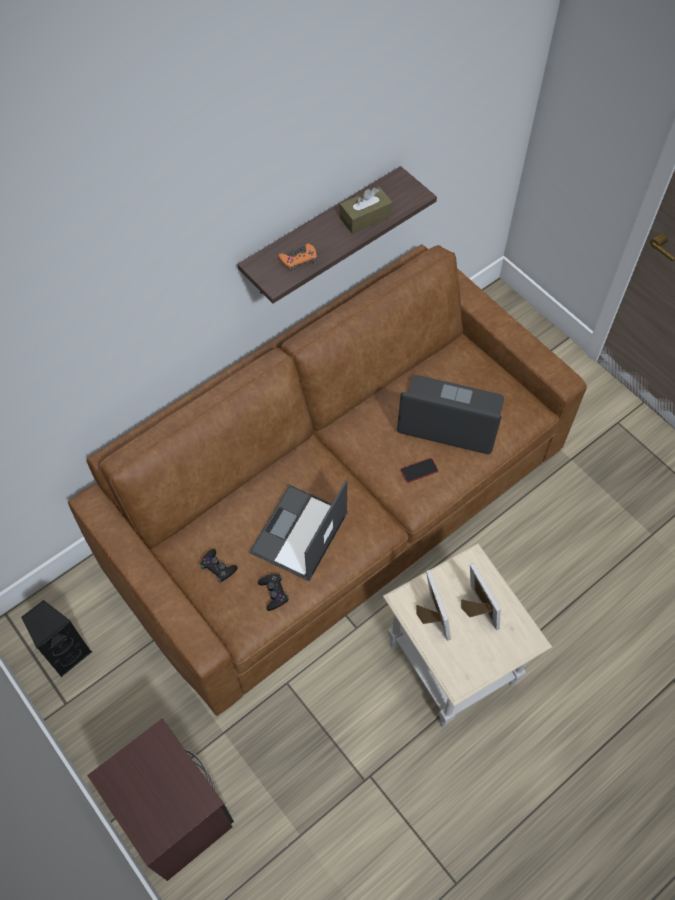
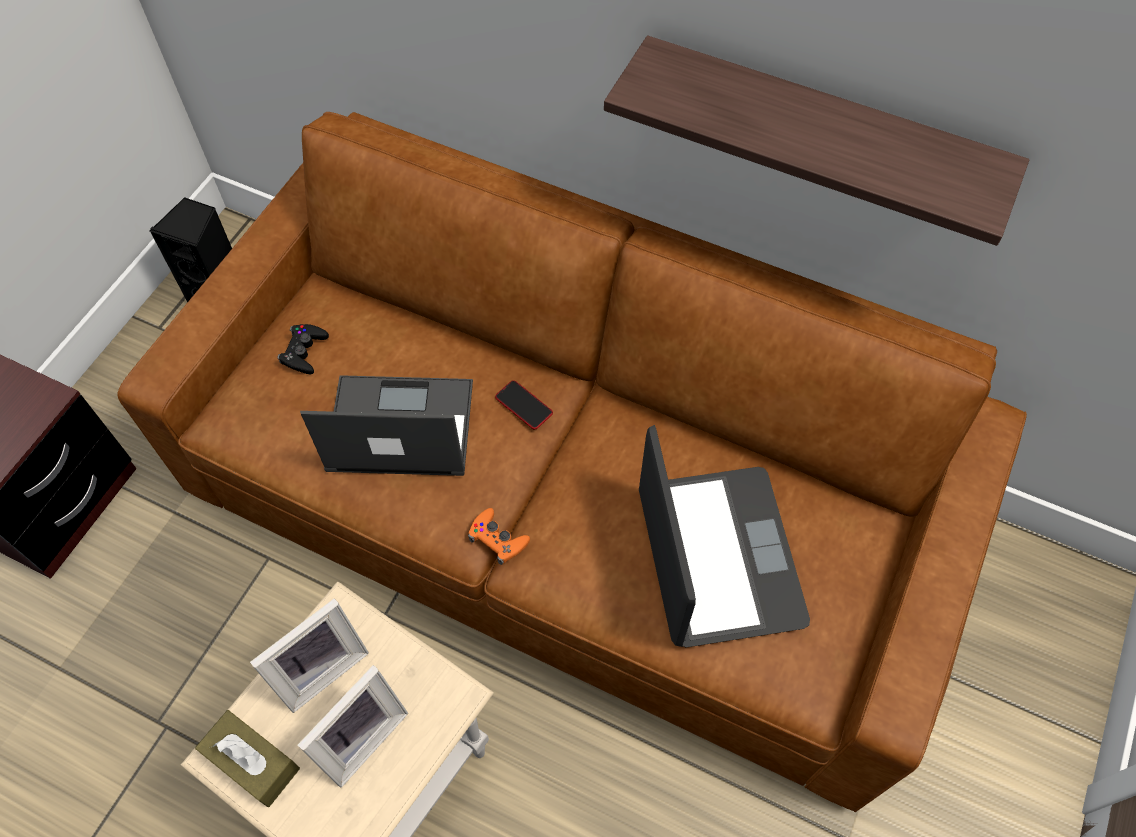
camera: 65 degrees right, 0 degrees up
(274, 593) = (290, 434): black game controller -> none
(298, 260) = (706, 102): orange game controller -> orange game controller (498, 539)
(365, 217) = (866, 152): brown tissue box -> brown tissue box (253, 762)
(419, 470) = (591, 549): phone -> phone (523, 405)

